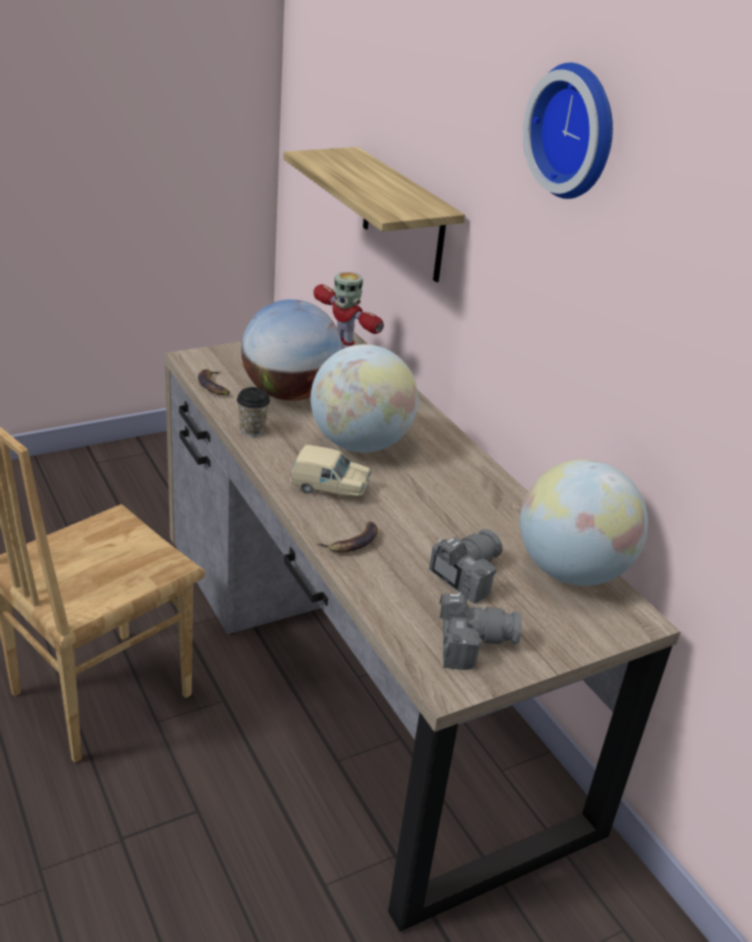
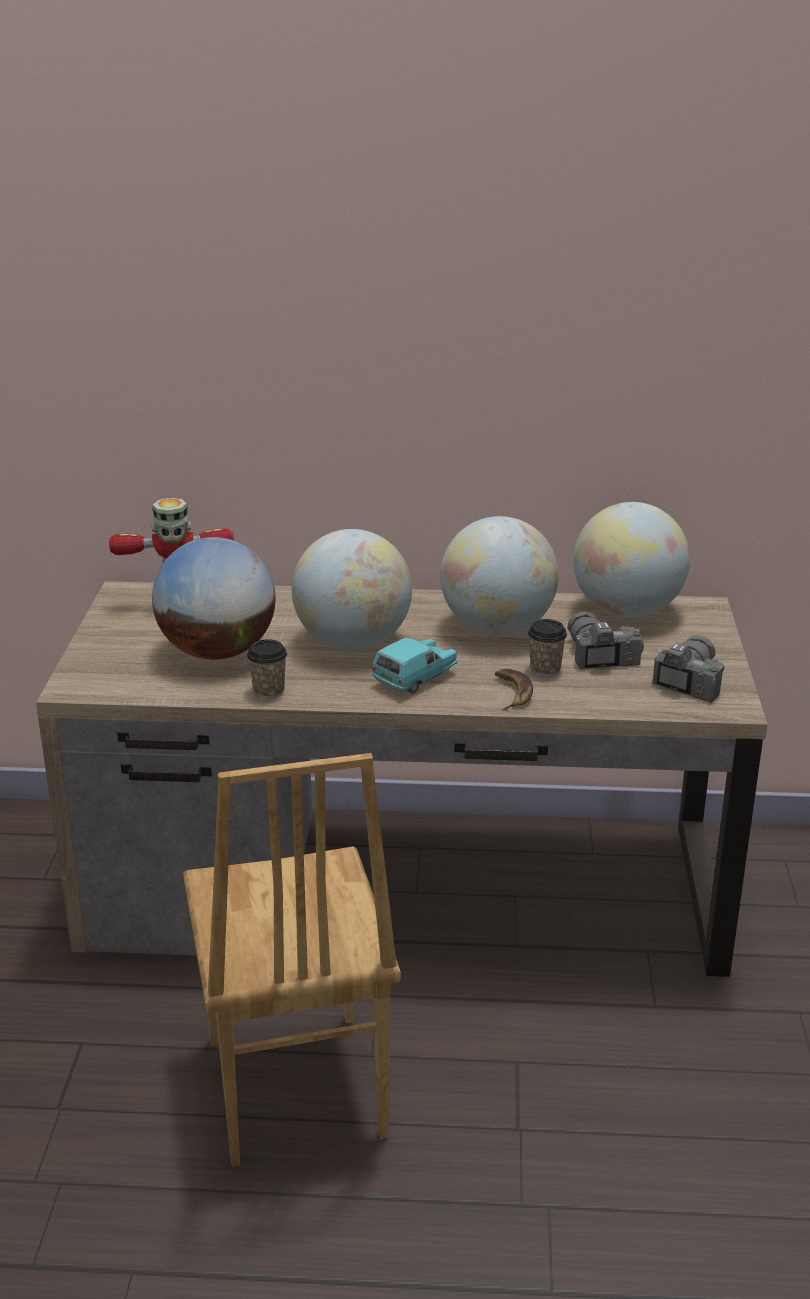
camera: 55 degrees left, 5 degrees down
(214, 386) = (152, 690): banana -> none
(329, 488) = (415, 679): beige toy car -> turquoise toy car
(403, 216) = (181, 413): shelf -> none
(410, 550) = (545, 669): none -> cup
(457, 506) = (497, 628): none -> globe
(577, 131) = (463, 238): wall clock -> none

